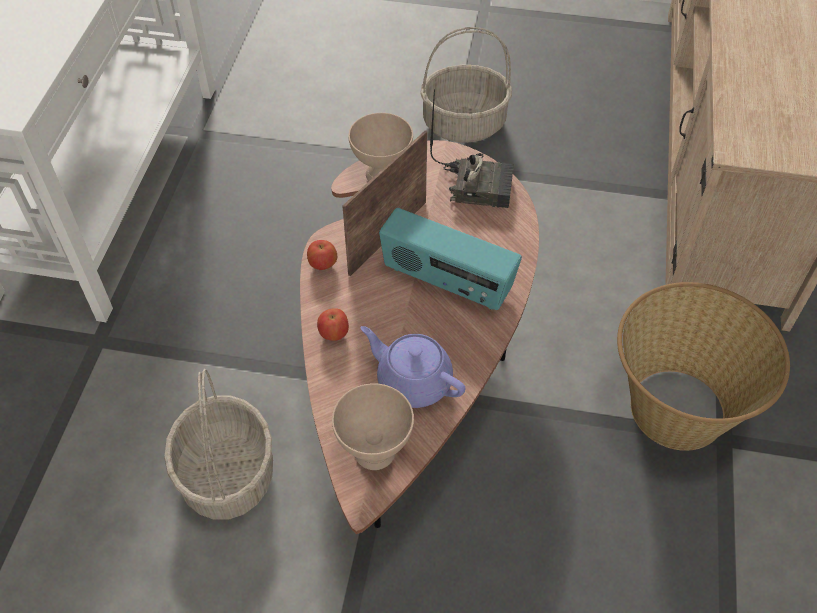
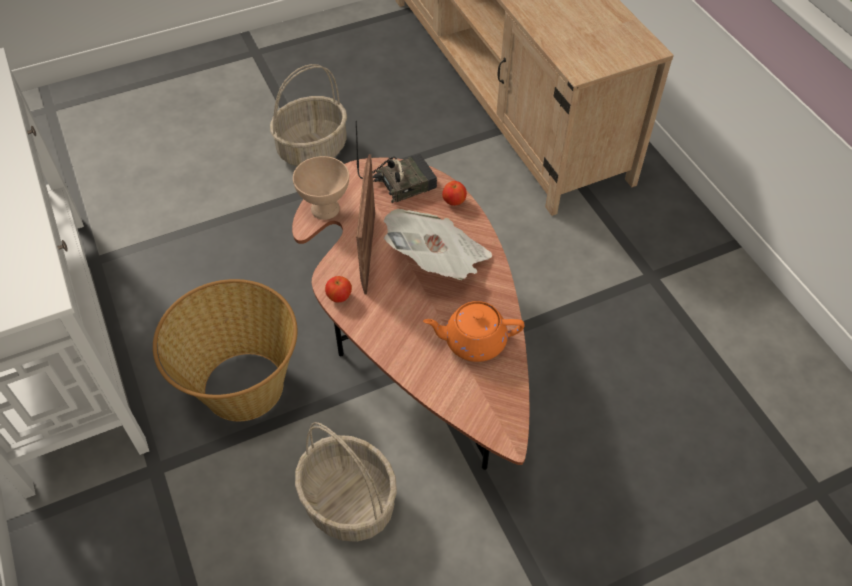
camera: 35 degrees left, 0 degrees up
(334, 334) = (391, 341): apple -> apple (454, 201)
(373, 452) = (489, 404): beige bowl -> none
(412, 381) = (473, 341): purple teapot -> orange teapot
(447, 282) = (438, 261): radio -> newspaper
(675, 409) = (609, 274): basket -> basket (242, 387)

